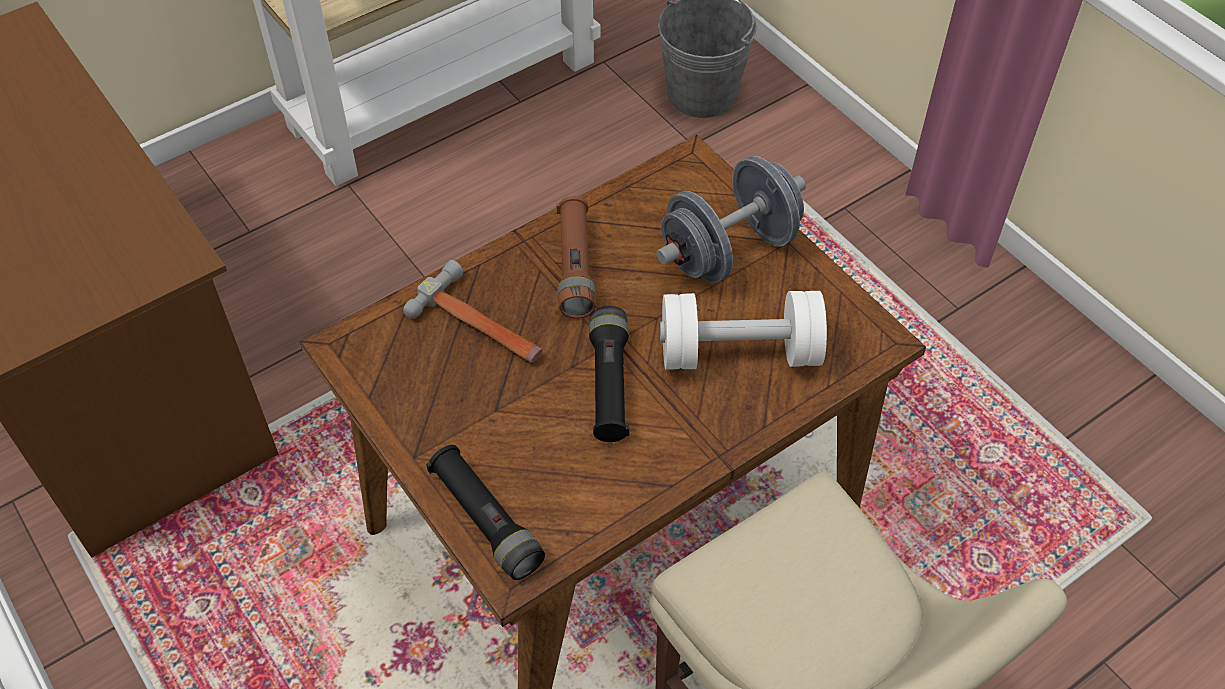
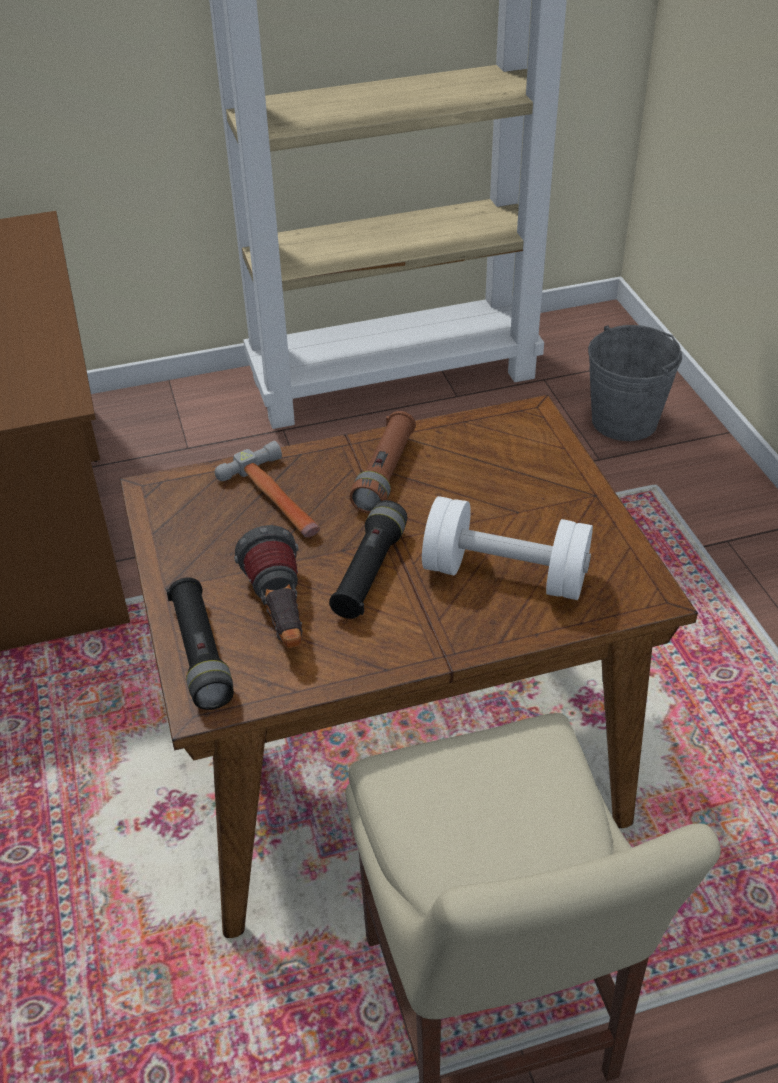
camera: 20 degrees right, 10 degrees down
(543, 455) = (280, 614): none -> flashlight
(729, 250) = (535, 490): grey dumbbell -> none

